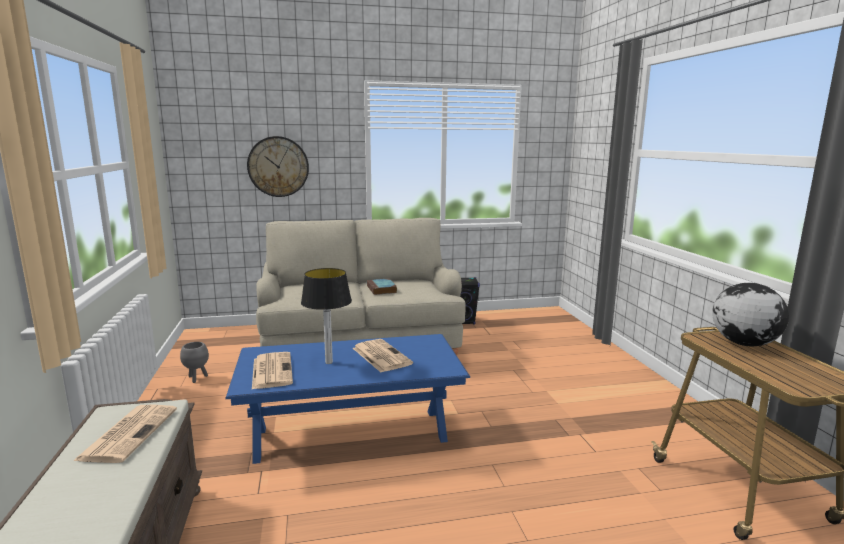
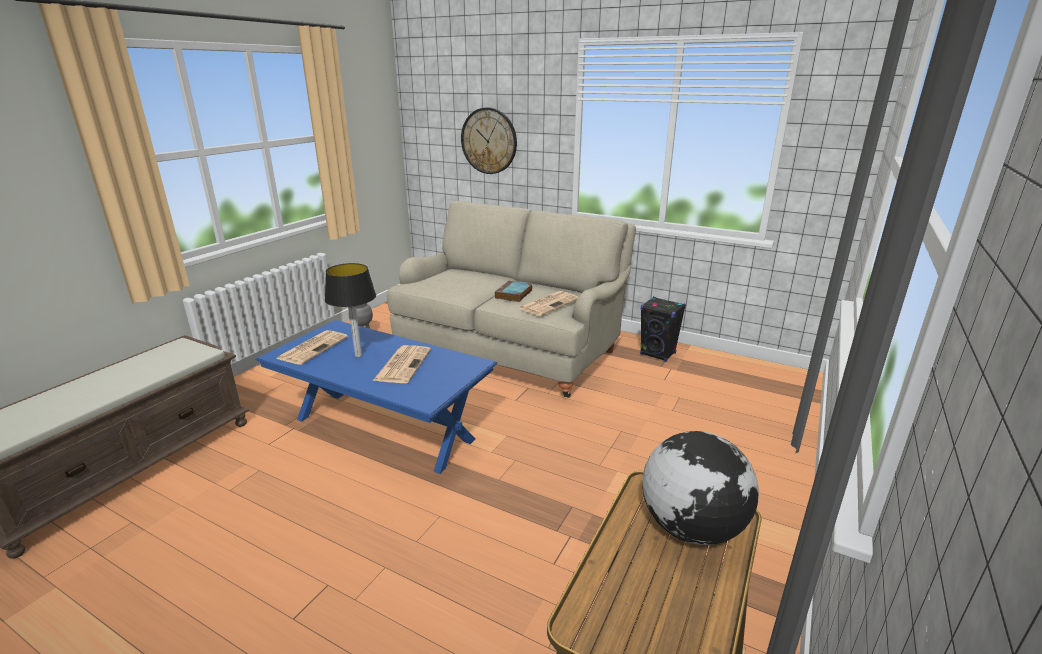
camera: 40 degrees right, 10 degrees up
(129, 433) = (159, 363): newspaper -> newspaper (549, 303)

